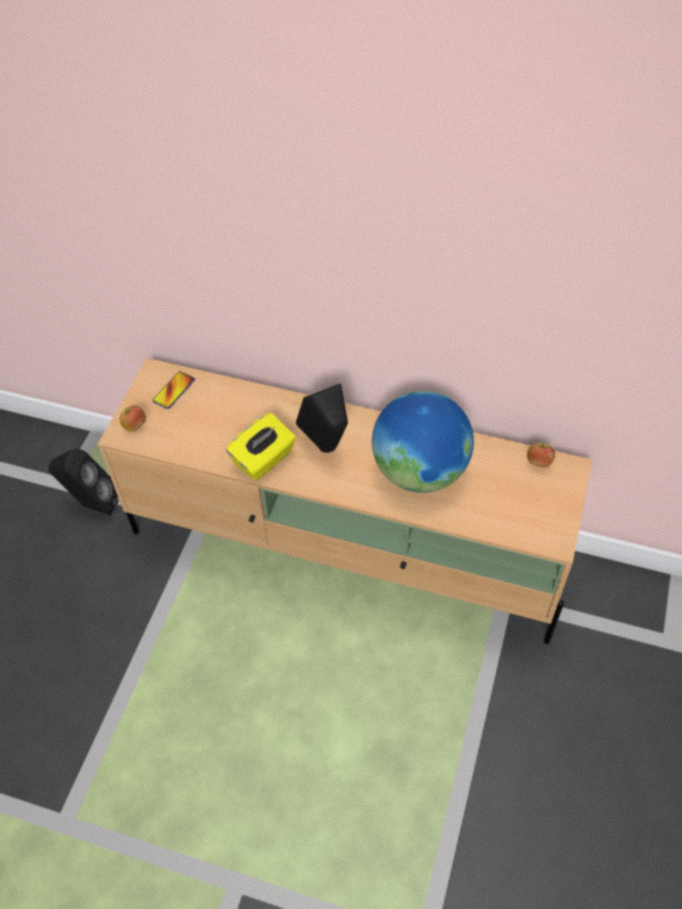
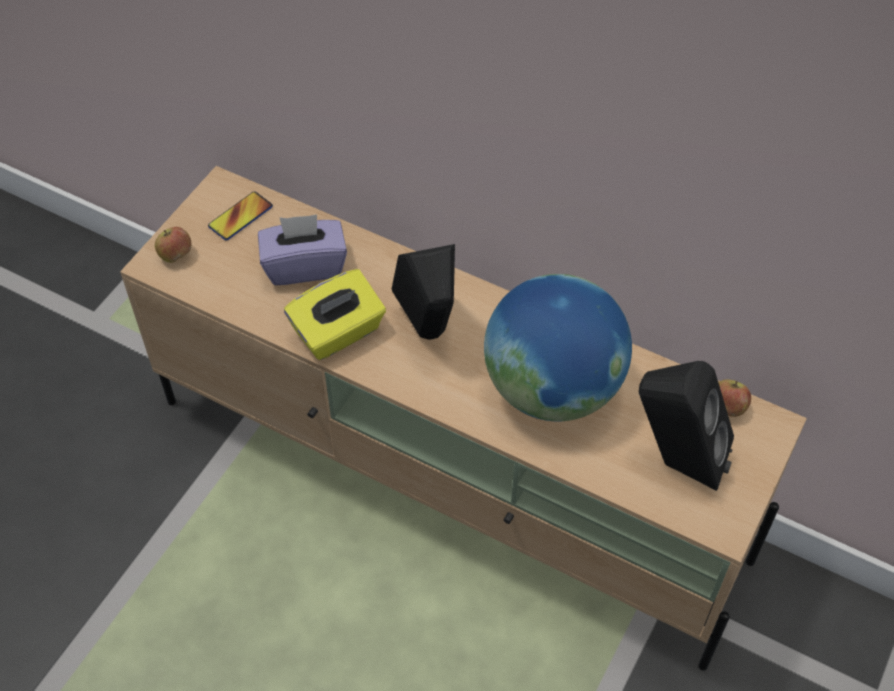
camera: 10 degrees right, 0 degrees up
(92, 504) = (123, 354): black speaker -> black speaker (675, 462)
(228, 417) = (304, 266): none -> purple tissue box

